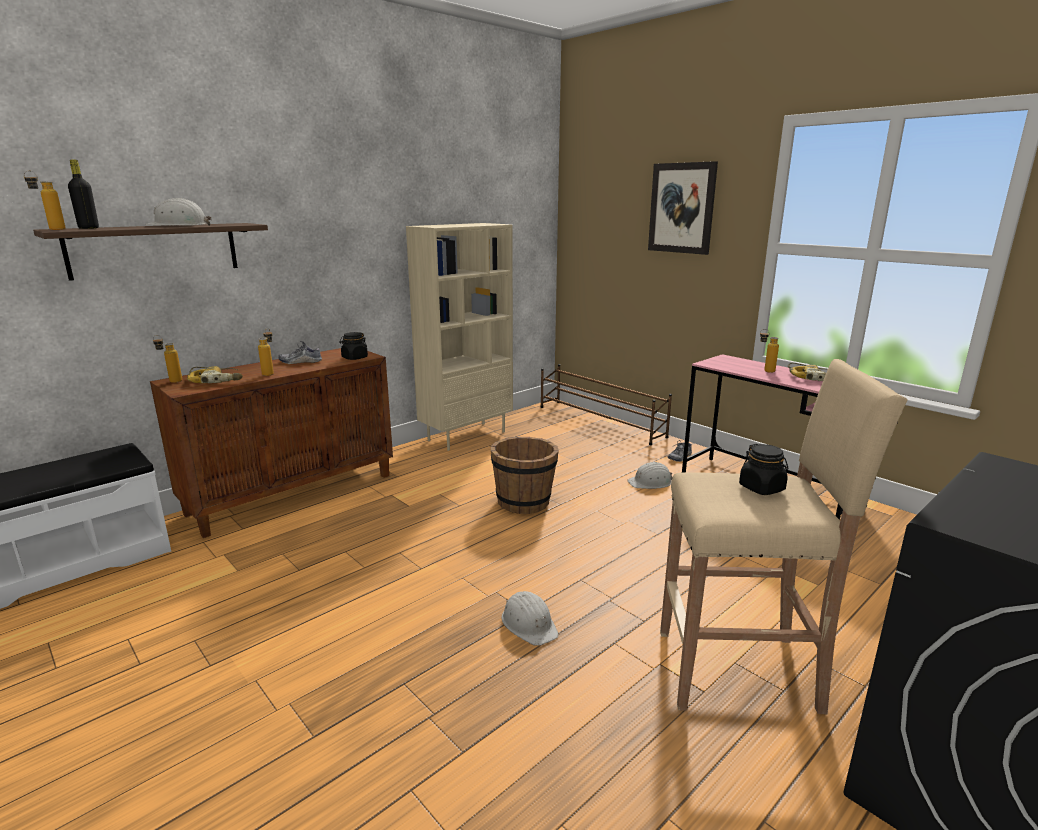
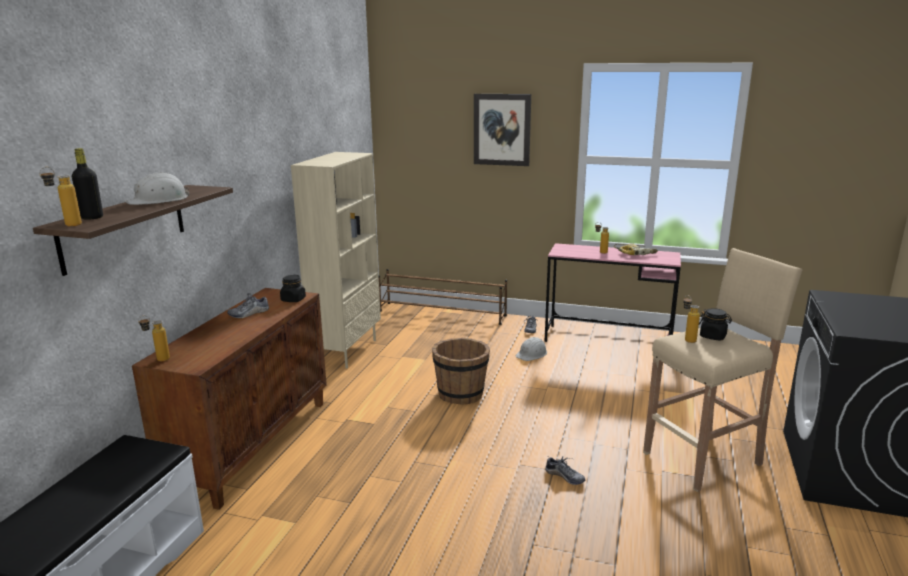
camera: 30 degrees left, 0 degrees up
(216, 380) = (205, 349): power drill -> none
(270, 373) = (244, 331): bottle -> bottle (687, 339)
(529, 624) = (564, 476): white hard hat -> shoe

